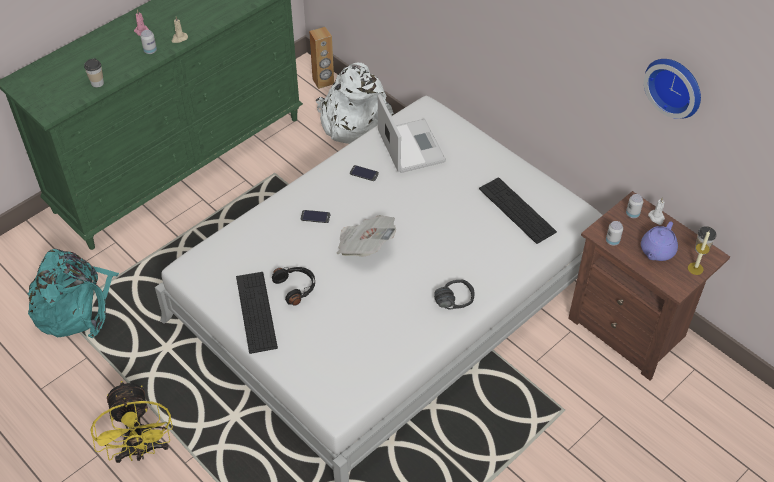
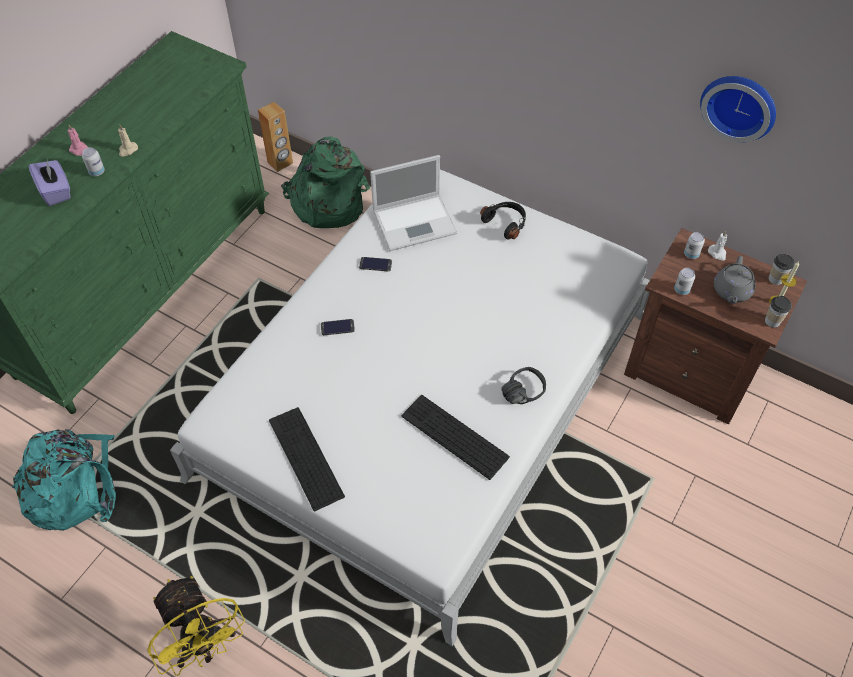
camera: 15 degrees left, 5 degrees up
(97, 83) = (43, 225): cup -> cup (772, 321)
(114, 59) = (55, 191): none -> purple tissue box
(296, 287) = (343, 417): black headphones -> black headphones (506, 223)
(352, 122) = (326, 203): white backpack -> green backpack
(365, 246) = (405, 350): newspaper -> none
(410, 145) = (416, 221): laptop -> laptop turned 105 degrees clockwise
(517, 210) = (556, 272): keyboard -> keyboard (454, 436)
(657, 251) = (731, 291): purple teapot -> grey teapot

